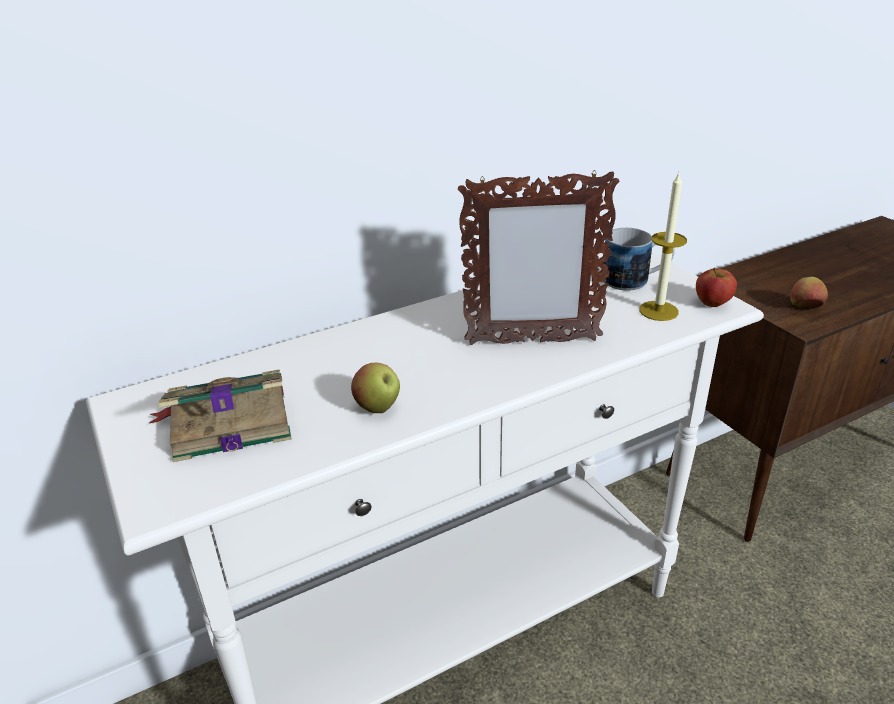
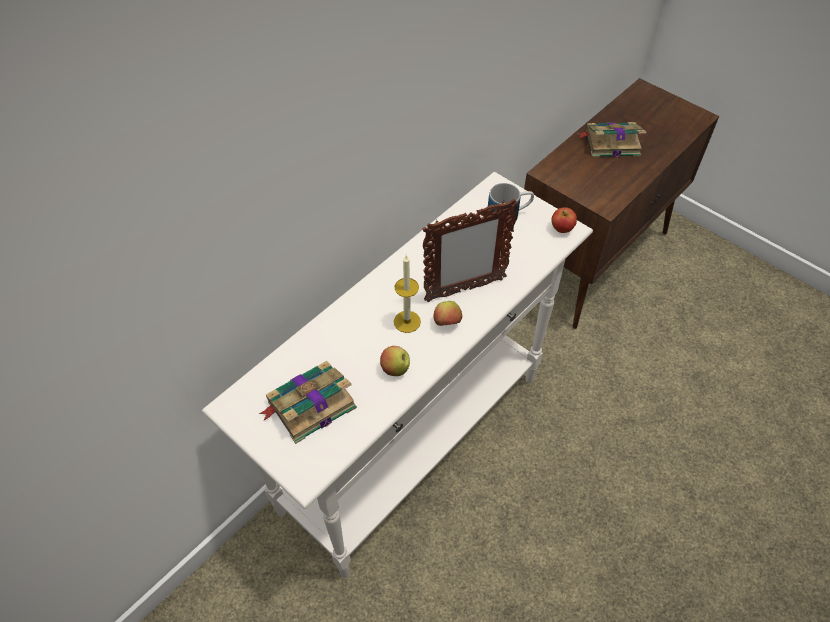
camera: 20 degrees left, 20 degrees up
(658, 311) = (531, 243): candle -> candle (407, 321)
(804, 309) = (605, 190): apple -> apple (447, 323)
(824, 266) = (610, 143): none -> book

